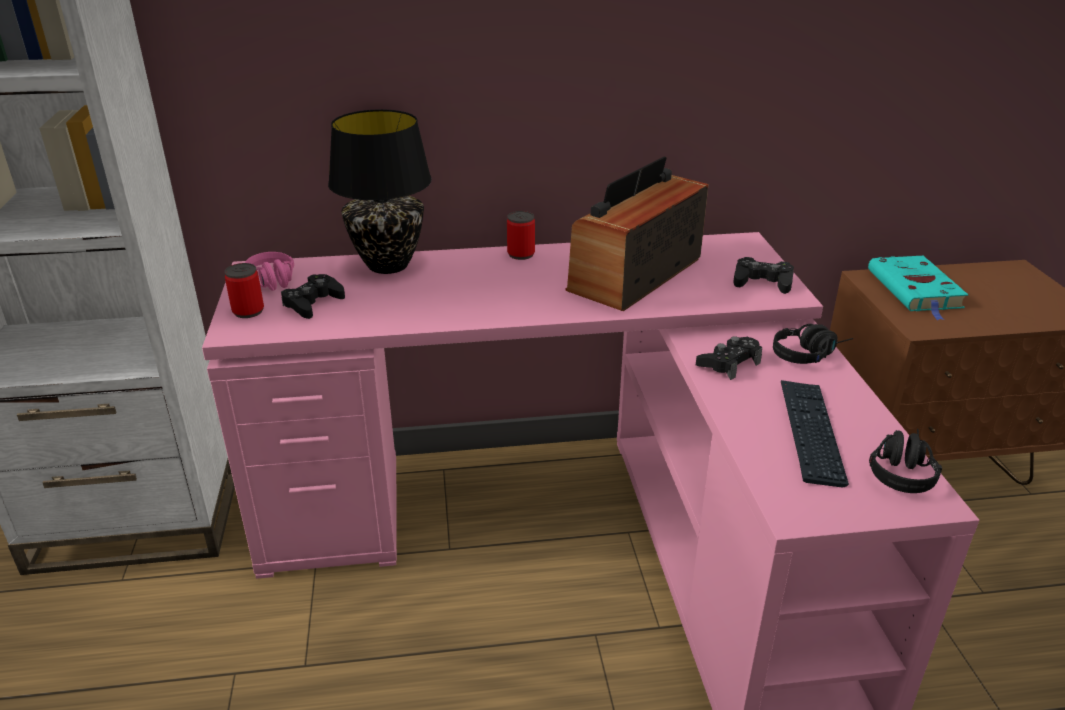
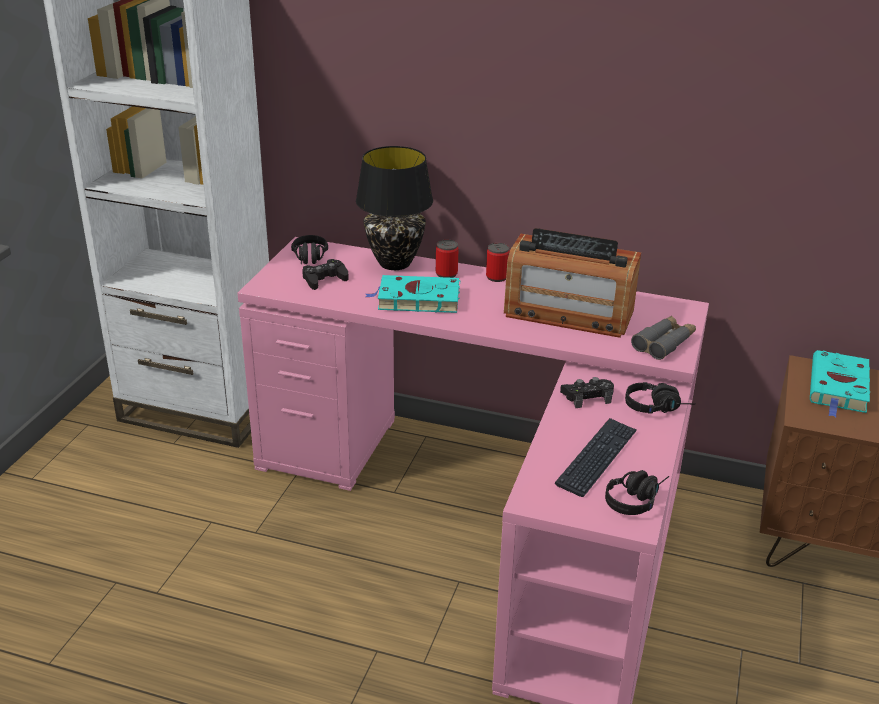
camera: 25 degrees right, 0 degrees up
(248, 311) = (280, 275): can -> can (446, 274)
(275, 284) = (310, 259): pink headphones -> black headphones
(450, 300) = (416, 299): none -> turquoise book
(635, 275) = (568, 313): radio -> radio turned 135 degrees counterclockwise
(762, 282) = (664, 343): black game controller -> grey binoculars

